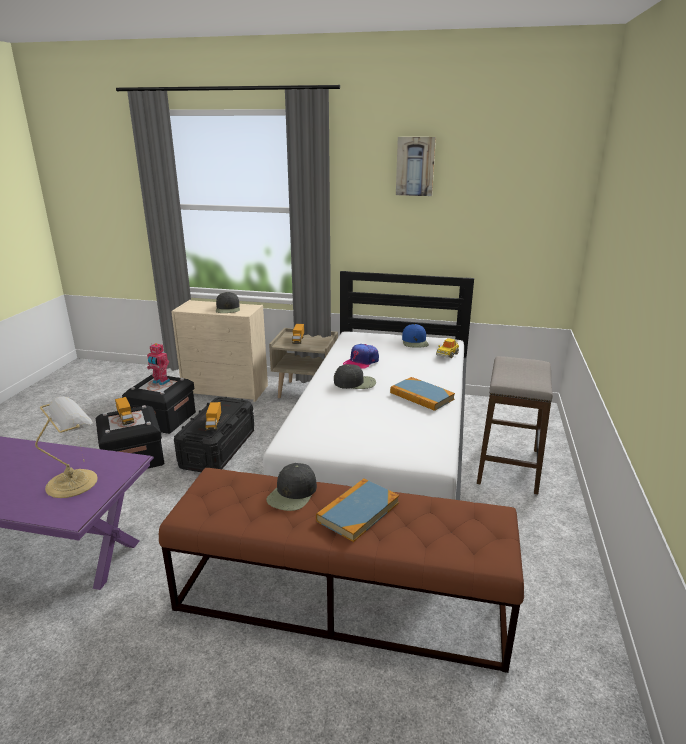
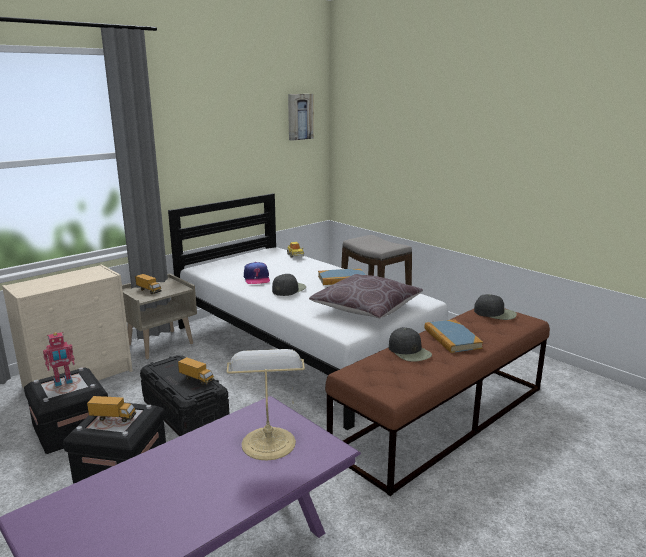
camera: 55 degrees left, 5 degrees down
(228, 308) = (77, 277): black cap -> black cap (495, 313)
(362, 434) = (366, 308): none -> brown pillow
(415, 166) = (217, 103): picture -> picture (299, 116)
(415, 342) = (257, 256): blue cap -> none

